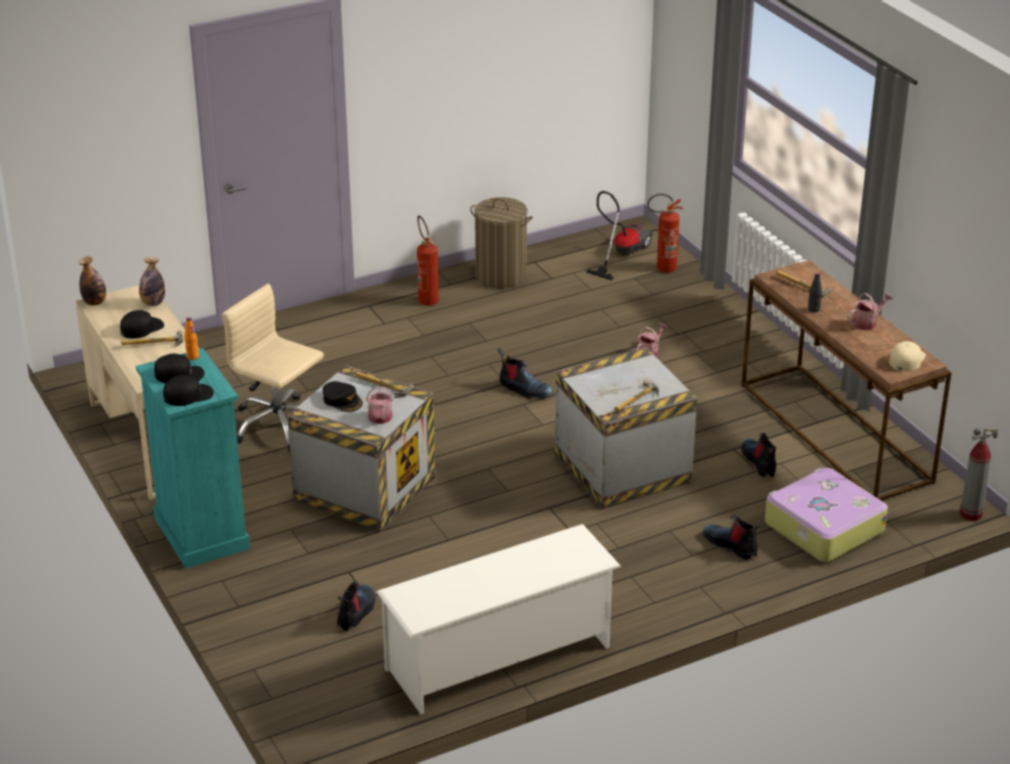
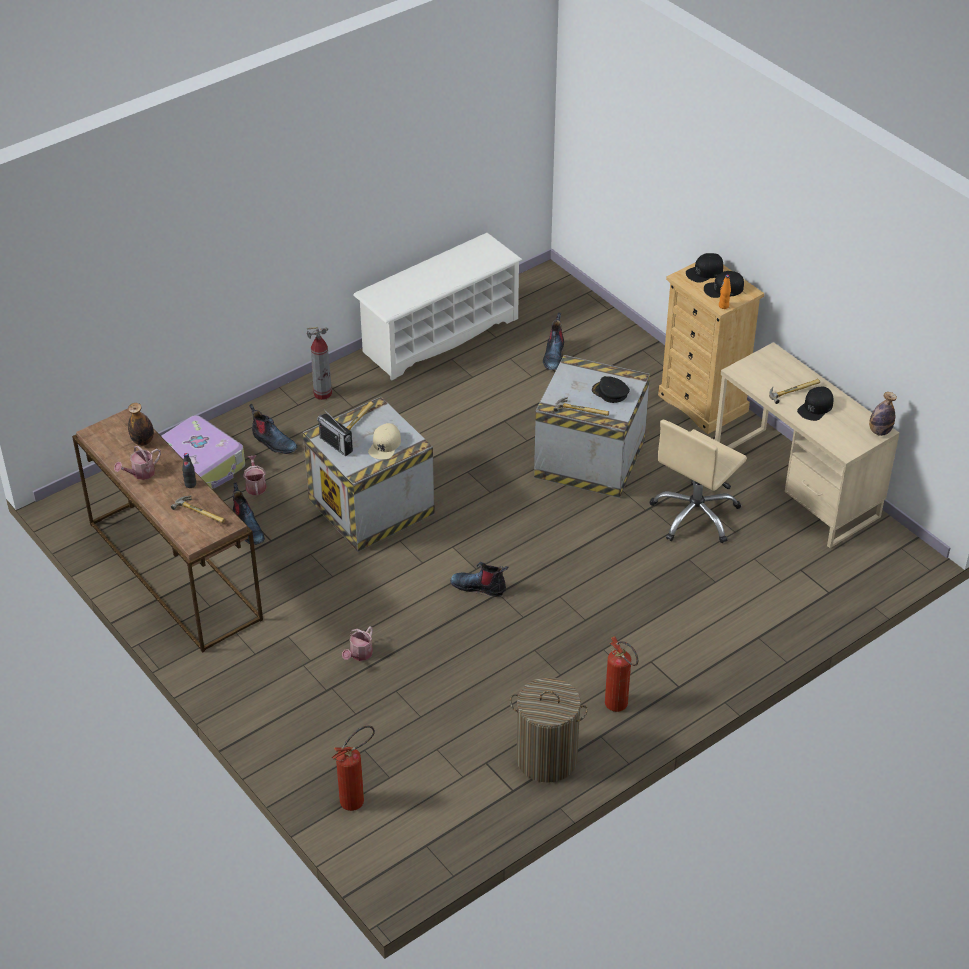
camera: 170 degrees right, 10 degrees up
(153, 303) = (825, 437): bottle -> bottle (143, 441)
(201, 533) = (703, 403): turquoise dresser -> beige dresser
(278, 425) = (695, 515): beige office chair -> beige office chair turned 105 degrees clockwise
(380, 419) = (570, 378): watering can -> watering can (255, 485)
(621, 253) = (410, 822): vacuum cleaner -> none
(660, 382) = (336, 444): none -> radio
(906, 359) = (111, 434): beige cap -> beige cap (385, 445)
(970, 514) = (66, 496): fire extinguisher -> fire extinguisher (323, 393)

